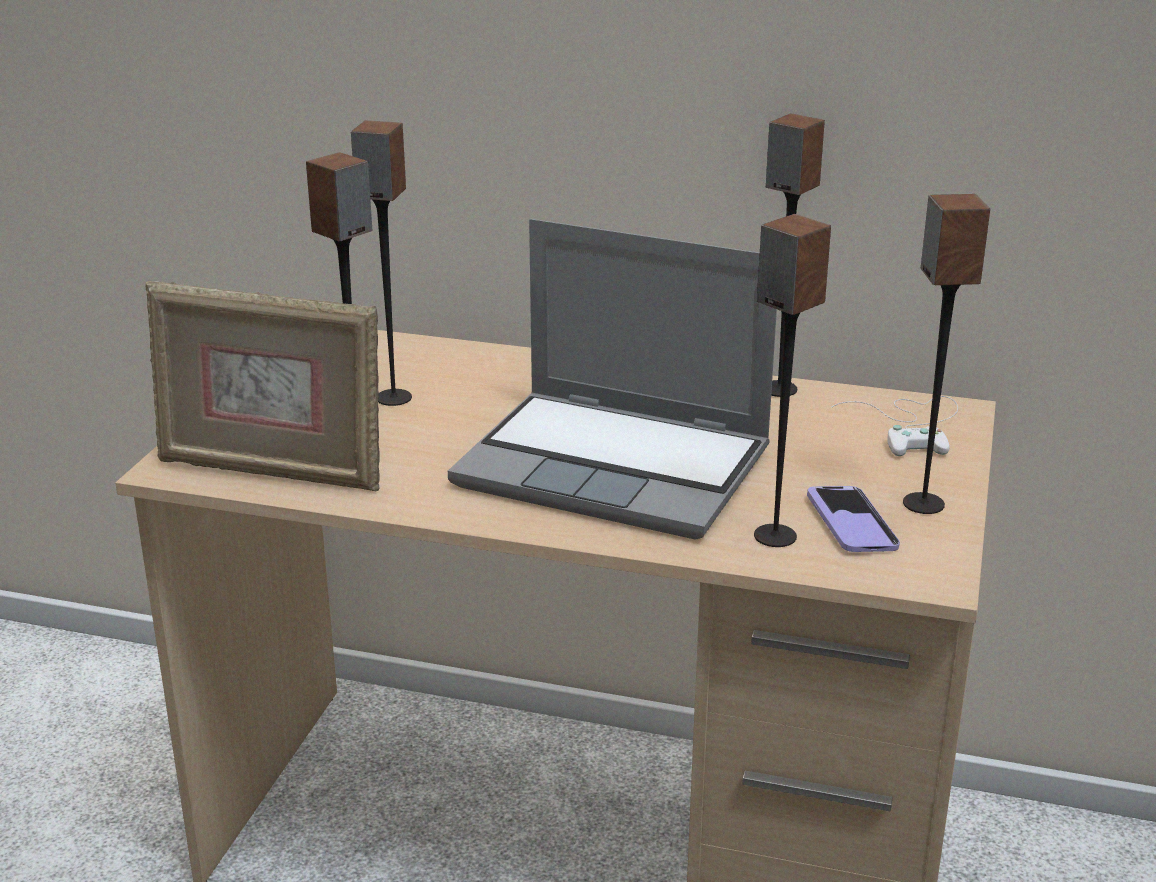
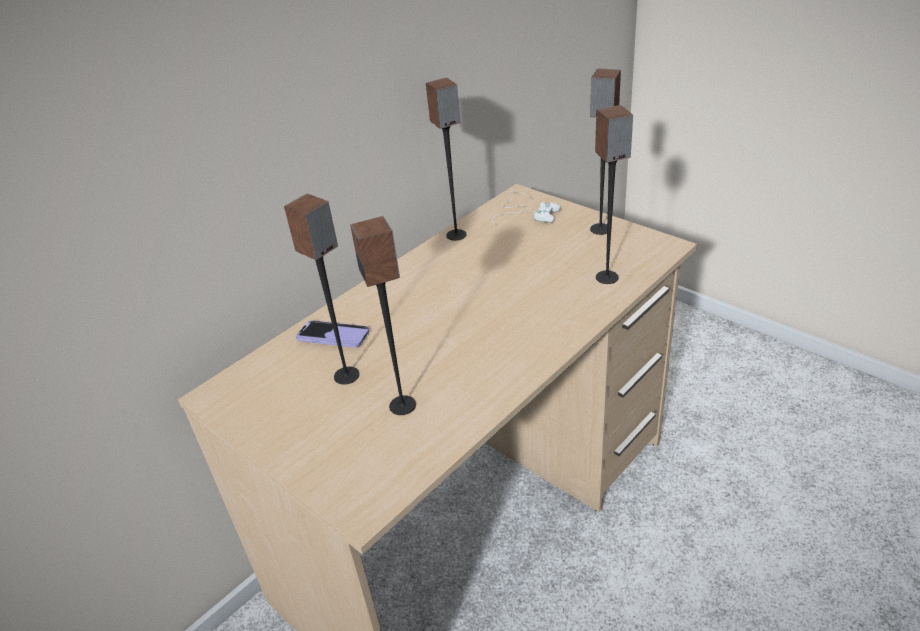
camera: 60 degrees left, 10 degrees up
(272, 471) = (407, 454): picture frame -> none
(618, 467) = (504, 308): laptop -> none
(851, 522) = (606, 253): phone -> phone (333, 336)

